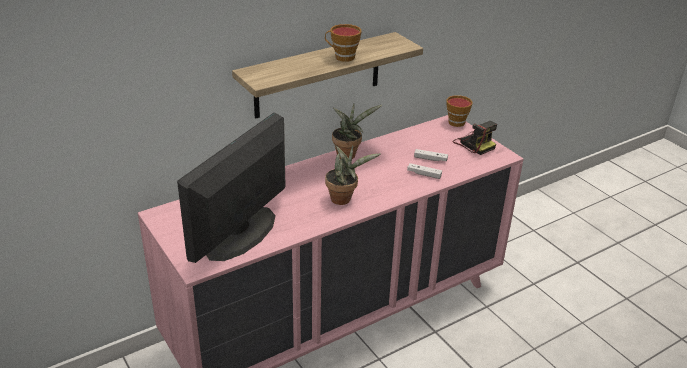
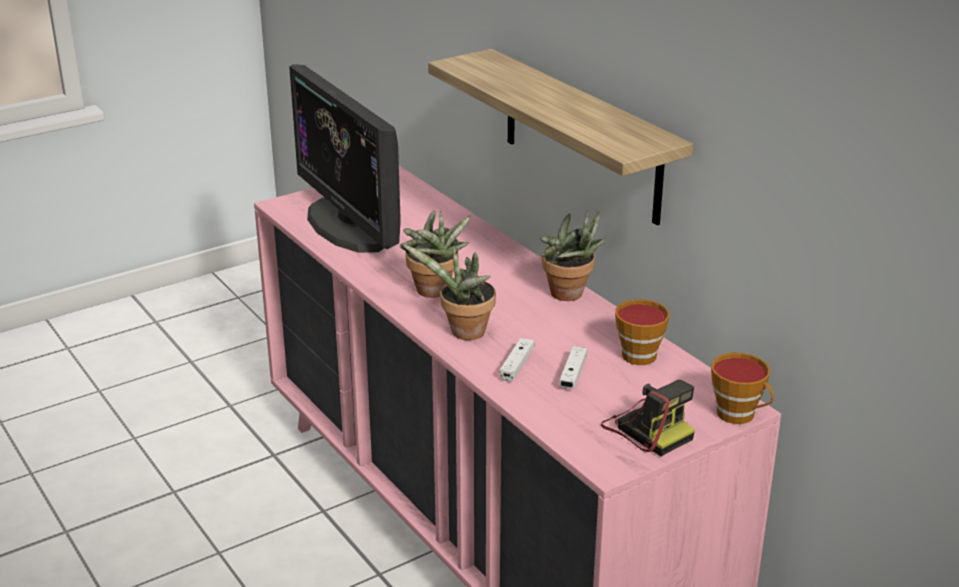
camera: 90 degrees right, 5 degrees down
(241, 233) = (349, 225): monitor -> monitor turned 150 degrees counterclockwise
(342, 57) = (556, 105): cup -> cup (638, 353)
(392, 189) = (463, 333): none -> potted plant
(473, 144) = (647, 429): camera -> camera turned 90 degrees counterclockwise

